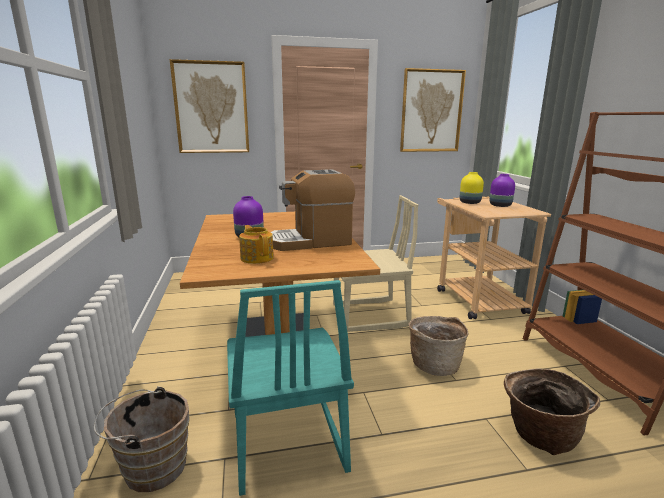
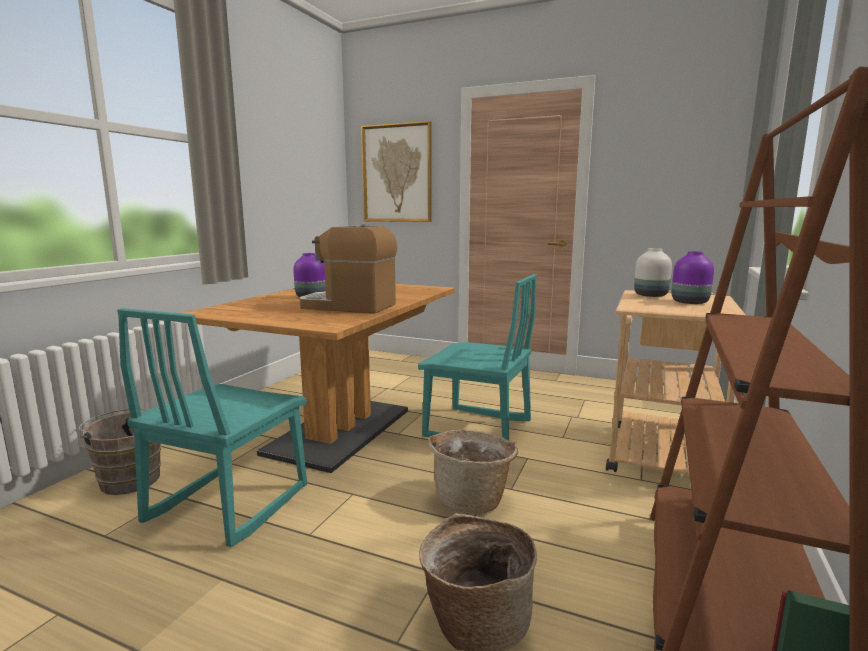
camera: 35 degrees right, 5 degrees down
(257, 258) = (267, 310): teapot -> none
(370, 316) = (477, 430): beige chair -> turquoise chair
(431, 111) = (679, 167): picture -> none
(470, 203) = (651, 295): yellow vase -> white vase

